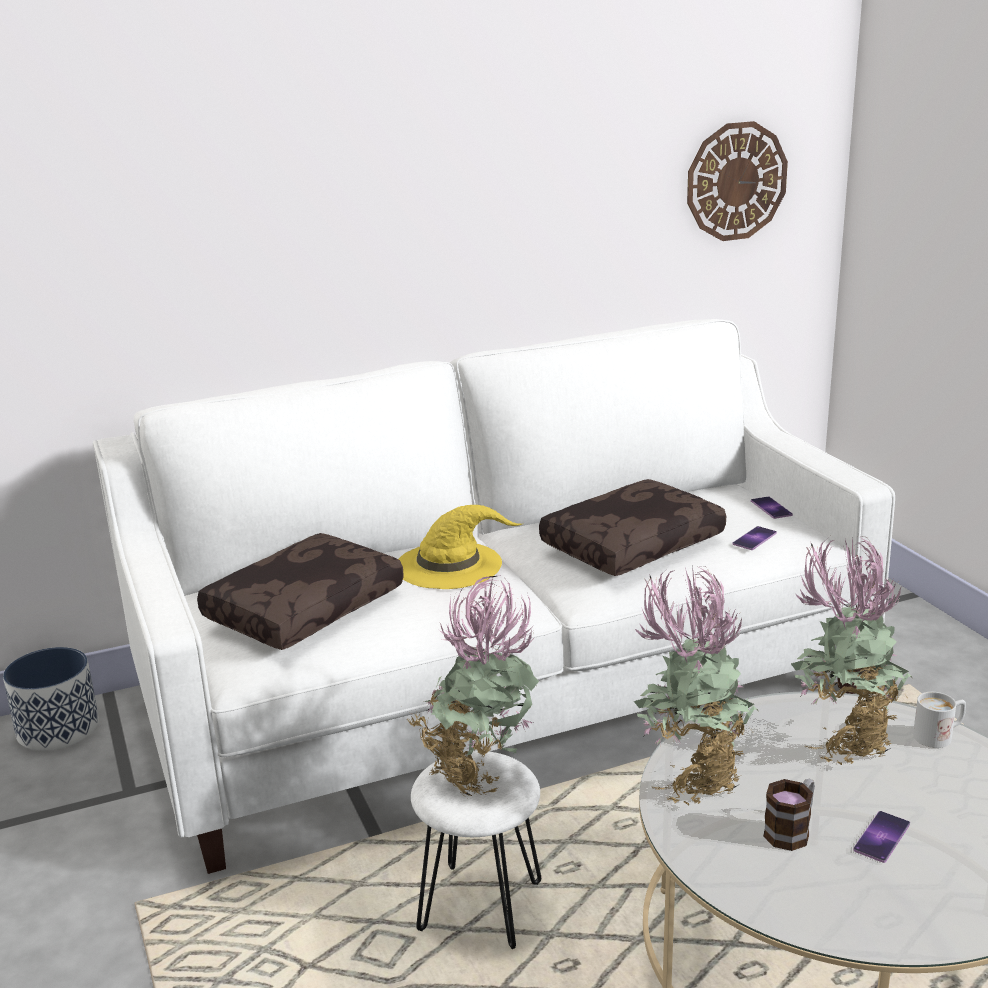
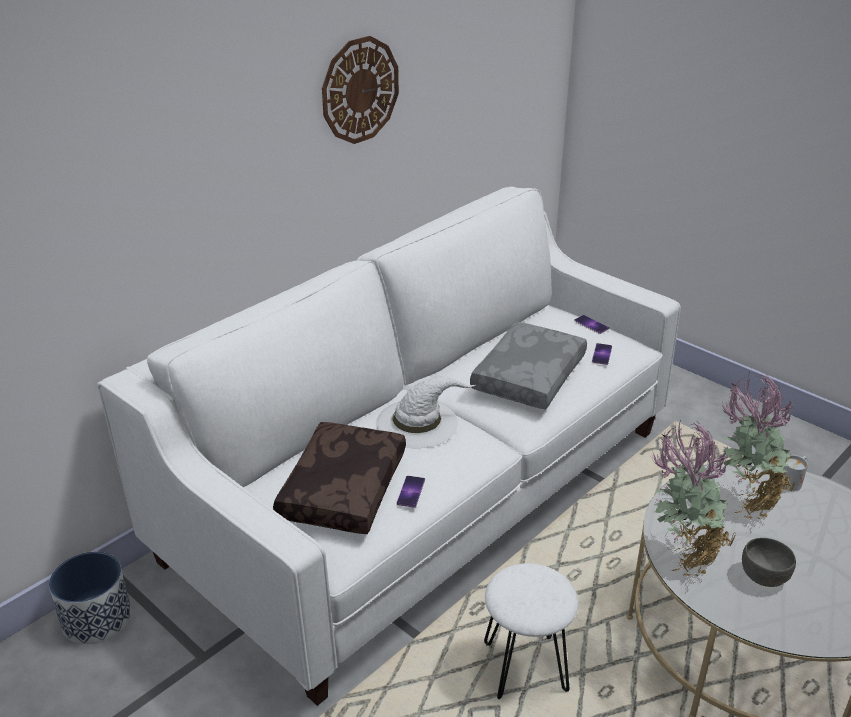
camera: 25 degrees left, 10 degrees up
(450, 564) = (418, 422): yellow hat -> white hat
(479, 773) = (530, 585): potted plant -> none
(631, 543) = (527, 375): brown pillow -> grey pillow
(736, 181) = (511, 75): wall clock -> wall clock (360, 90)
(791, 830) = (763, 575): mug -> grey bowl
(881, 837) = (812, 564): phone -> phone (411, 491)

